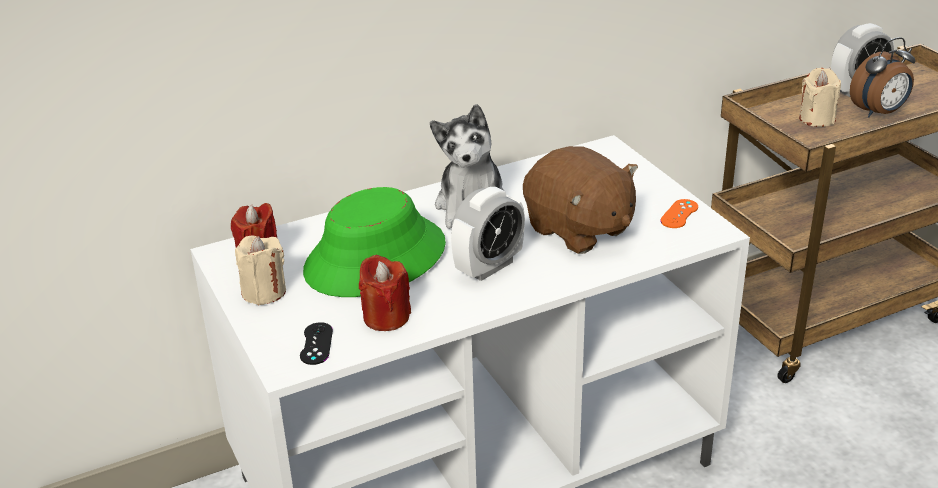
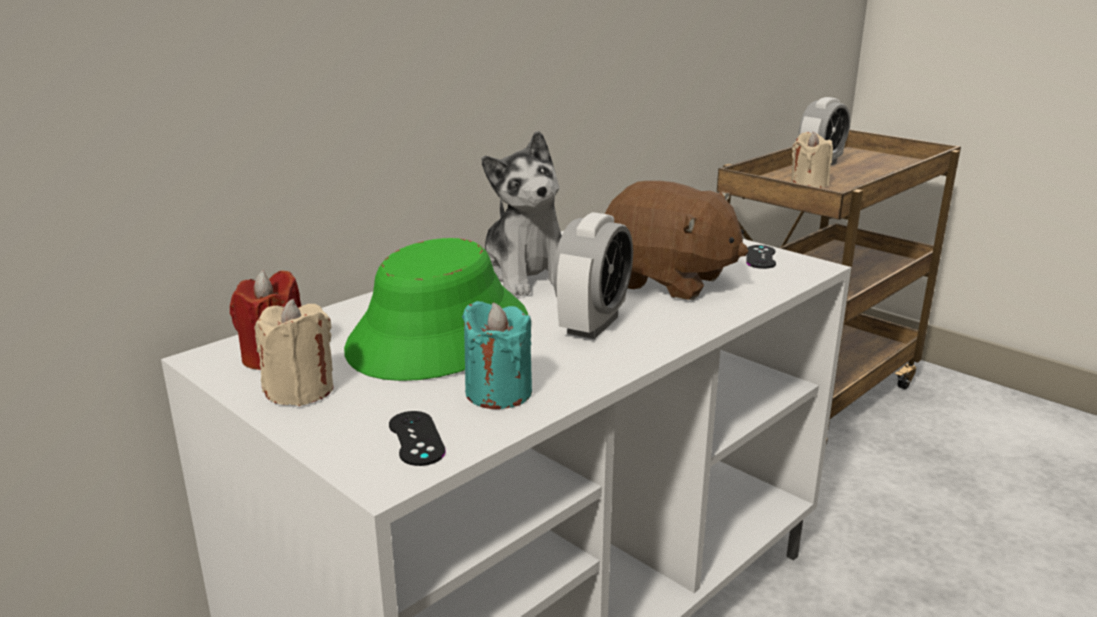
camera: 20 degrees left, 10 degrees down
(386, 317) = (498, 393): red candle -> turquoise candle
(679, 214) = (760, 257): orange game controller -> black game controller
(879, 113) = (857, 176): alarm clock -> none

